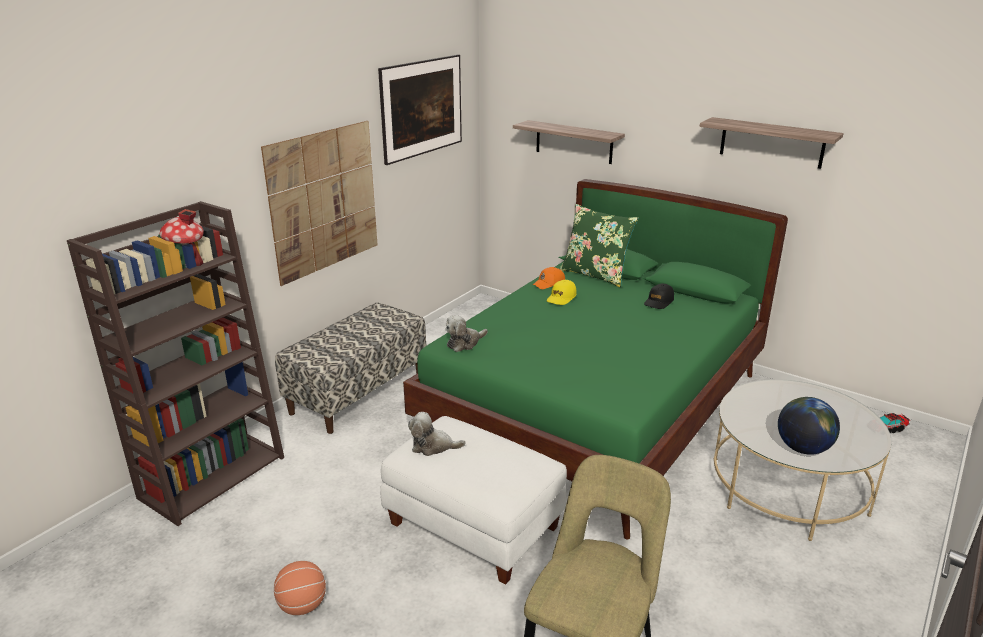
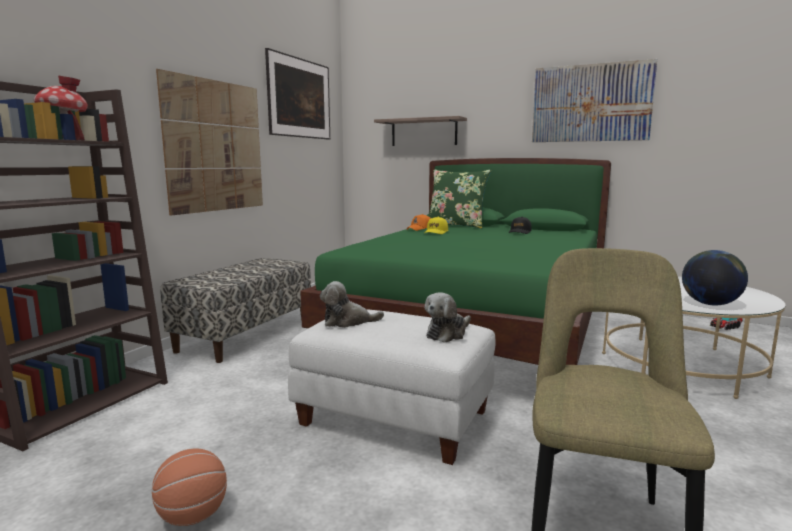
camera: 10 degrees left, 15 degrees down
(464, 343) = (361, 248): plush toy -> plush toy (447, 333)
(771, 143) = (591, 103): shelf -> picture

